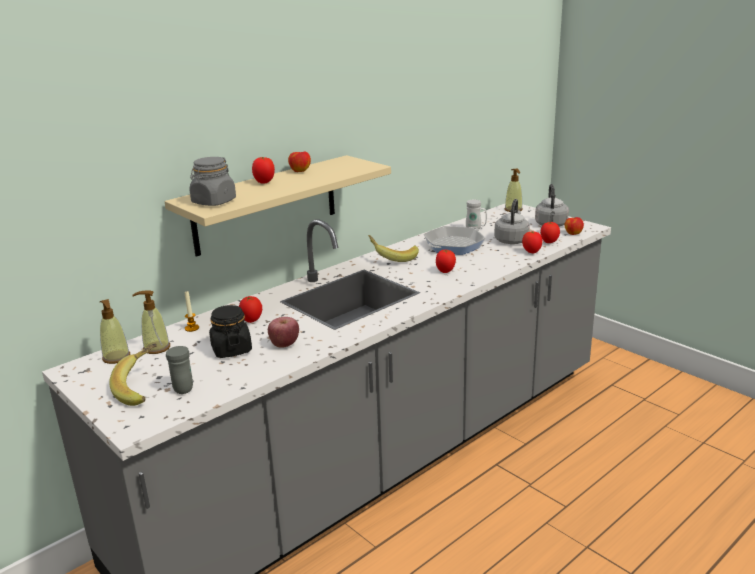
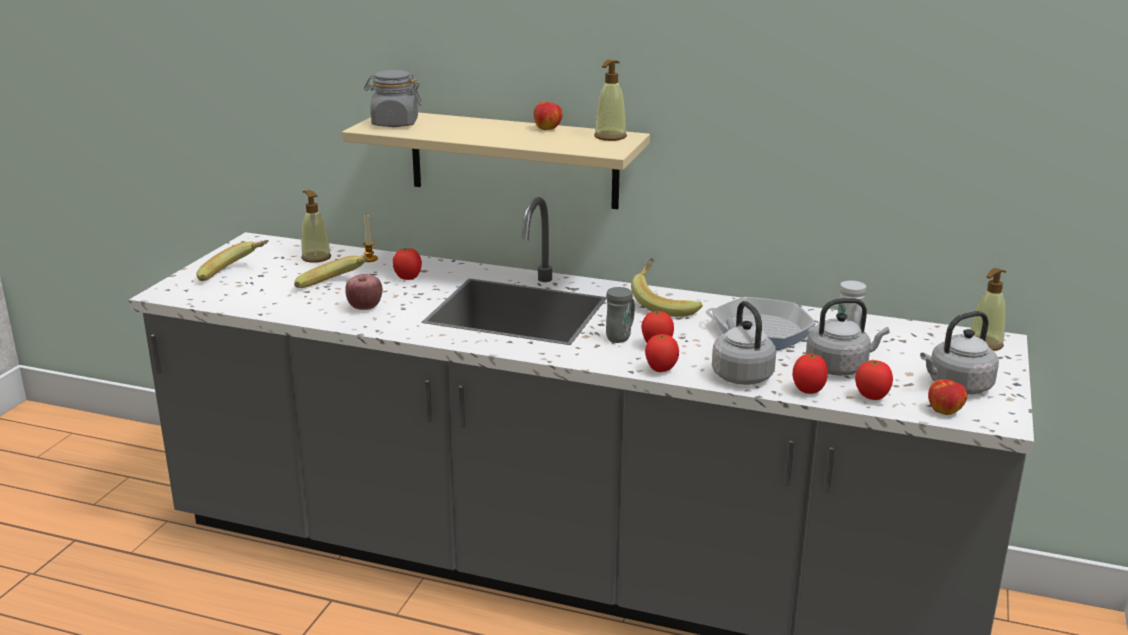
camera: 60 degrees right, 0 degrees up
(116, 357) = (286, 249): soap dispenser -> soap dispenser (610, 137)
(182, 387) = (246, 290): grey mug -> grey mug (621, 337)
(231, 349) = (335, 288): black jar -> banana
(264, 182) = (484, 125): tomato -> tomato (660, 370)
(500, 261) = (740, 374): none -> grey kettle

